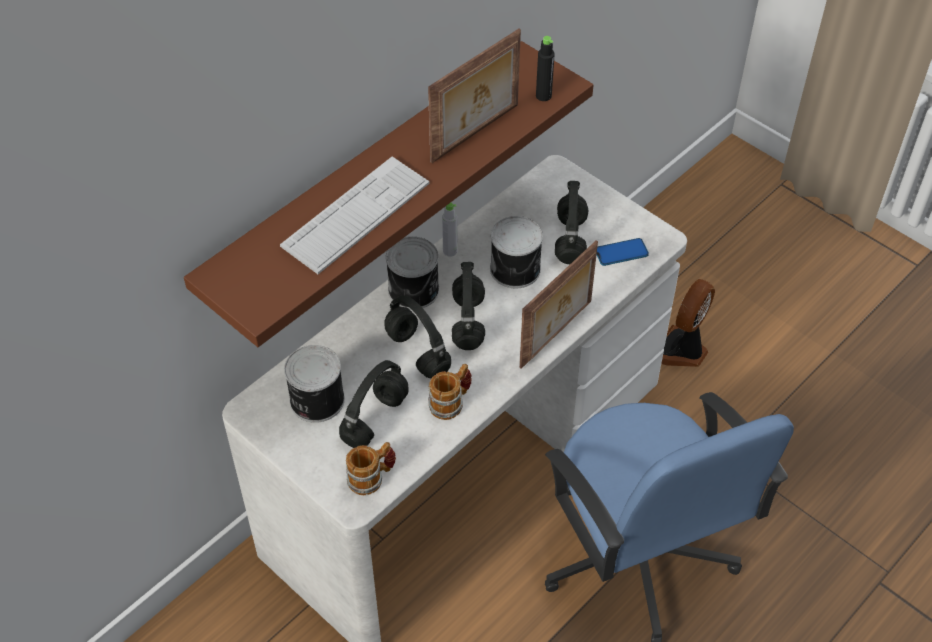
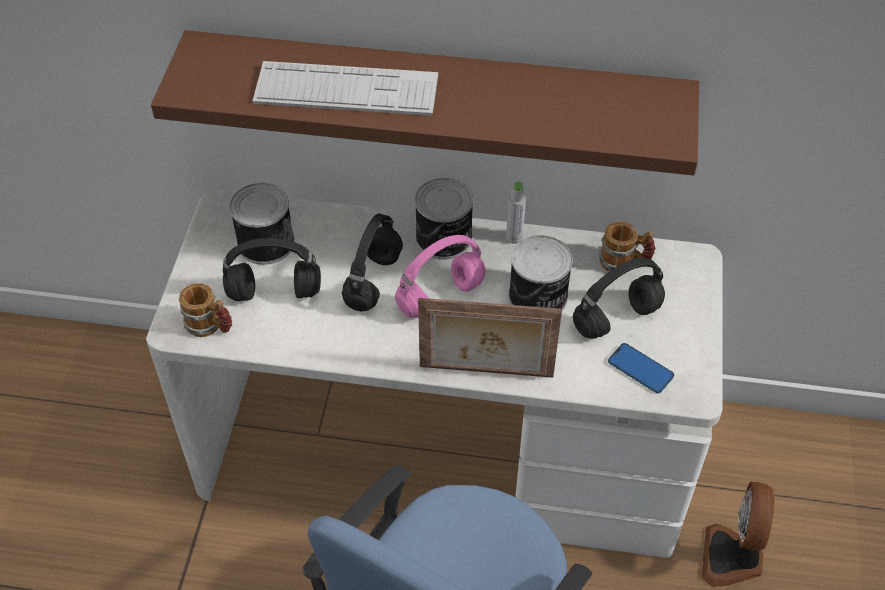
camera: 55 degrees right, 0 degrees up
(451, 402) = (336, 336): mug -> mug (624, 262)
(468, 323) = (440, 298): black headphones -> pink headphones
(476, 134) = (531, 114): picture frame -> none
(543, 96) = (636, 134): black bottle -> none
(682, 350) = (732, 558): fan -> fan turned 75 degrees counterclockwise

